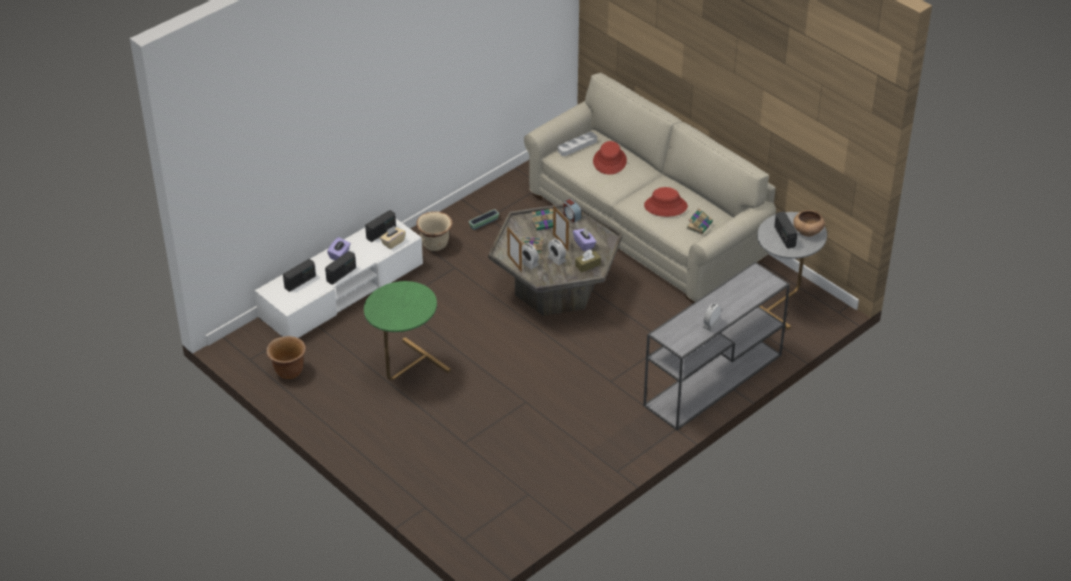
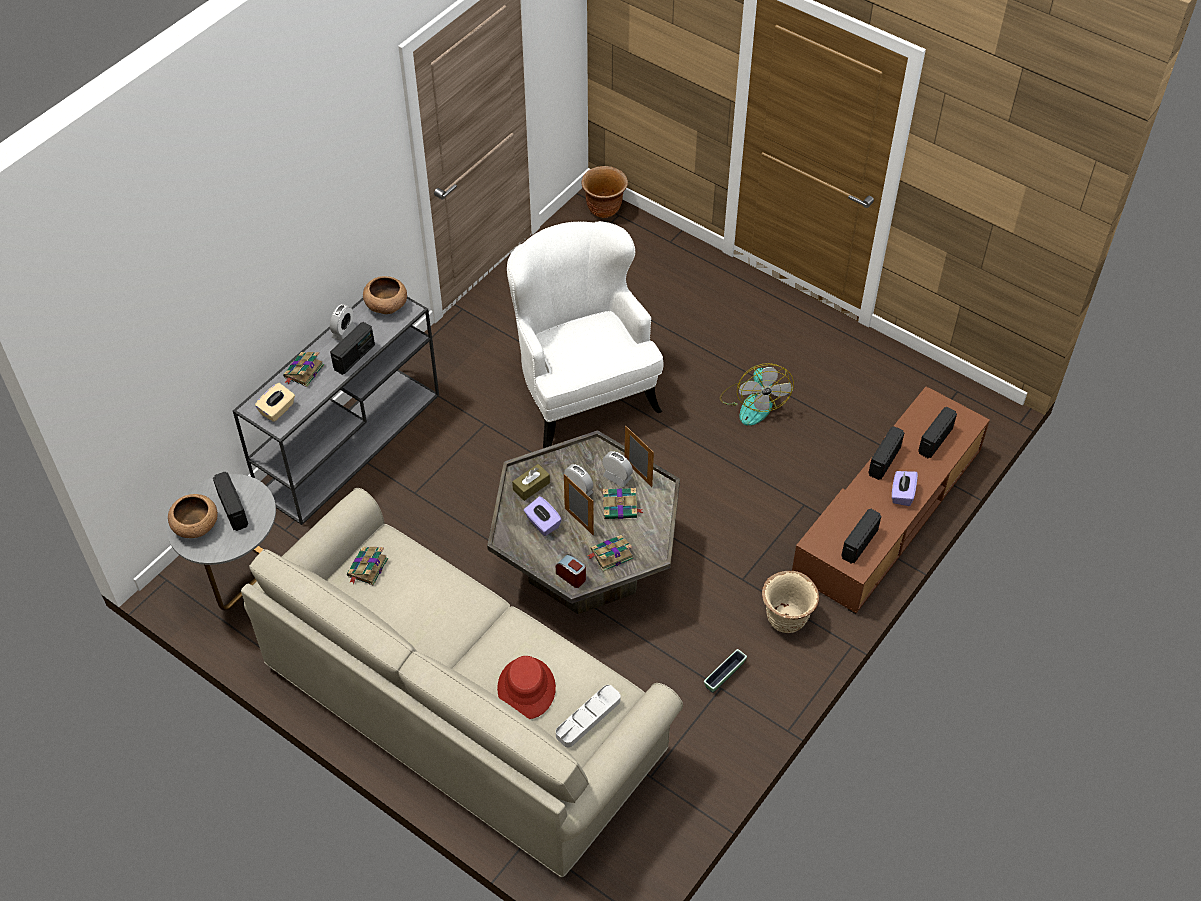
camera: 170 degrees right, 10 degrees up
(288, 371) = (899, 381): brown planter -> brown planter (604, 209)
(342, 291) = (888, 513): white tv stand -> brown tv stand
(393, 242) = (834, 528): beige tissue box -> beige tissue box (277, 410)
(405, 370) = (753, 403): green side table -> fan
(532, 394) = (582, 392): none -> white armchair
(665, 206) = (423, 599): red hat -> none
(678, 340) = (386, 305): none -> brown bowl
(703, 307) = (354, 357): none -> radio
(740, 301) = (303, 372): none -> book

